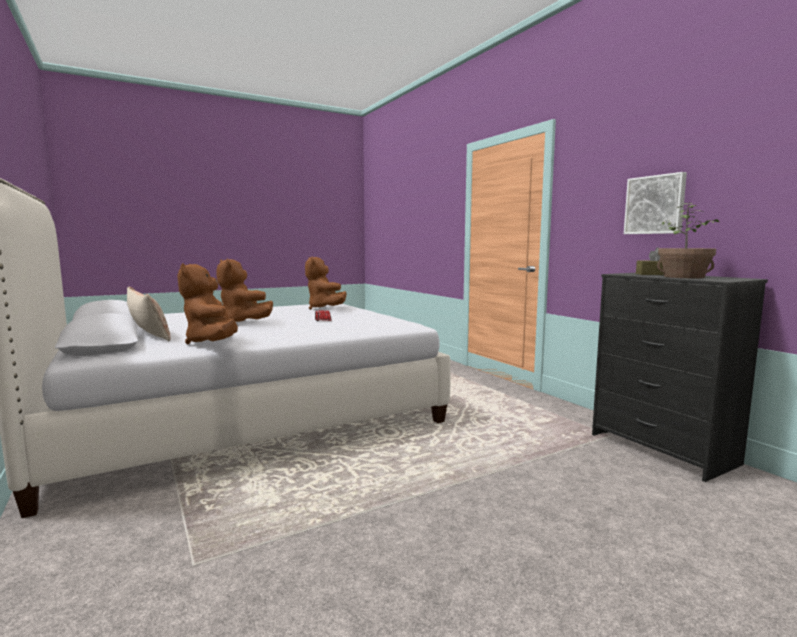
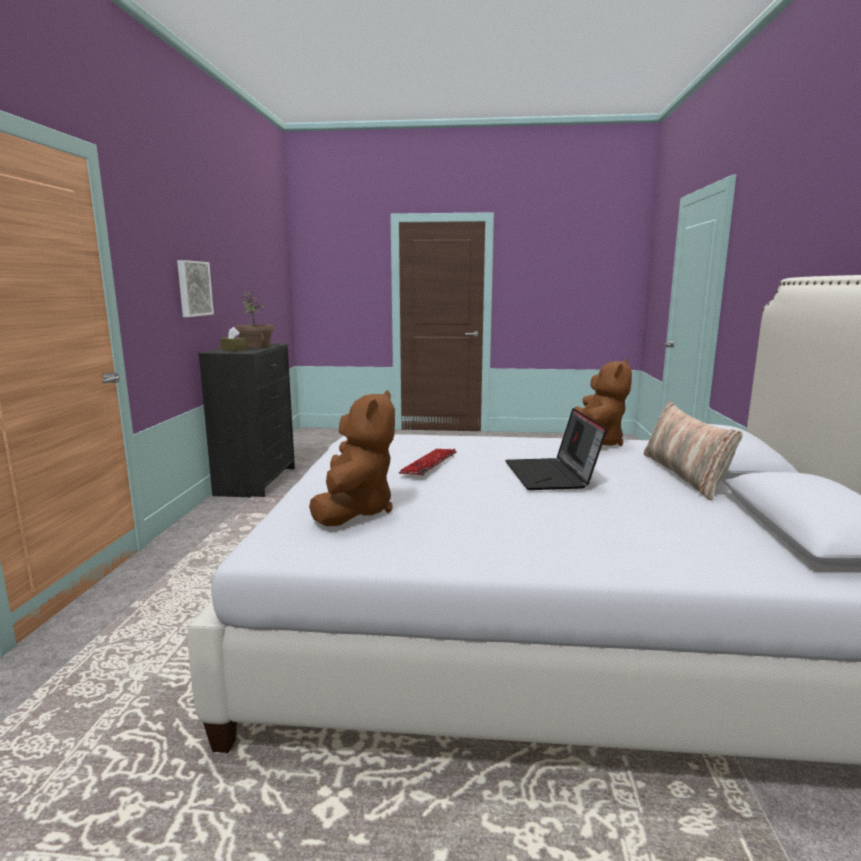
camera: 145 degrees left, 5 degrees up
(243, 323) = (552, 475): brown plush toy -> laptop

